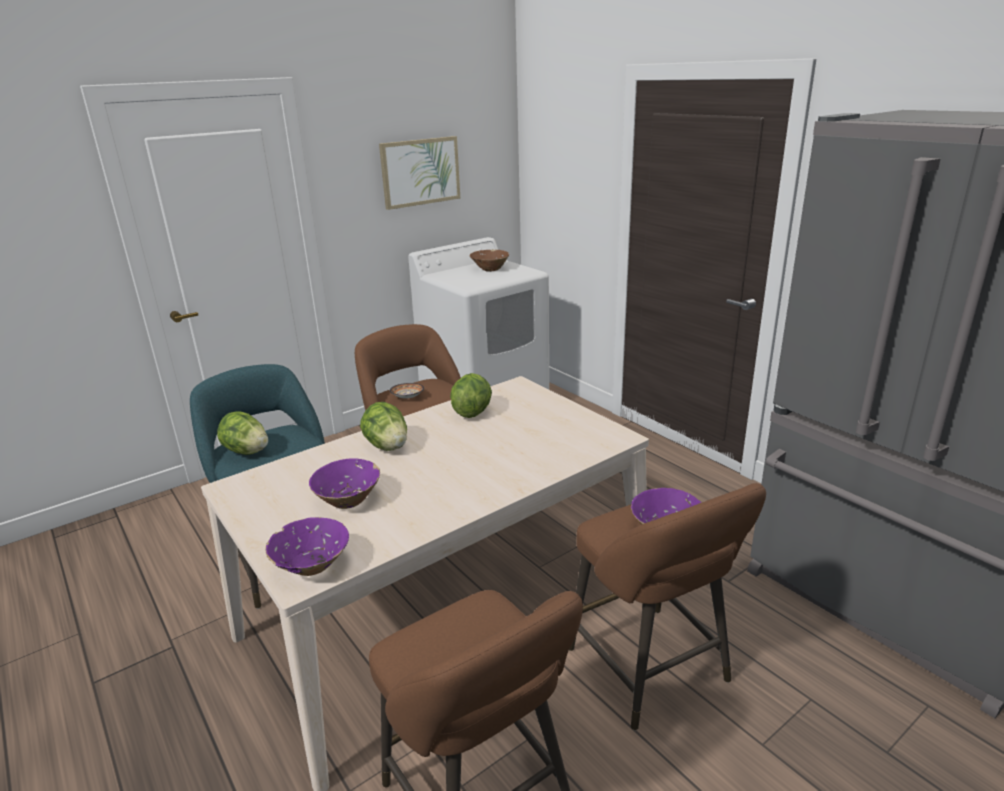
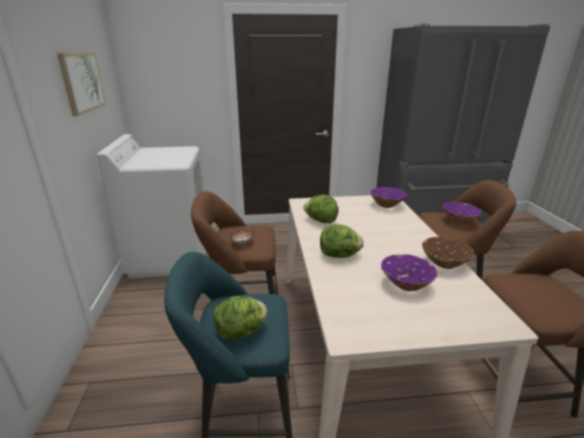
camera: 60 degrees left, 0 degrees up
(312, 566) = (488, 315): purple bowl -> purple bowl (386, 205)
(490, 269) = (159, 153): brown bowl -> brown bowl (444, 264)

